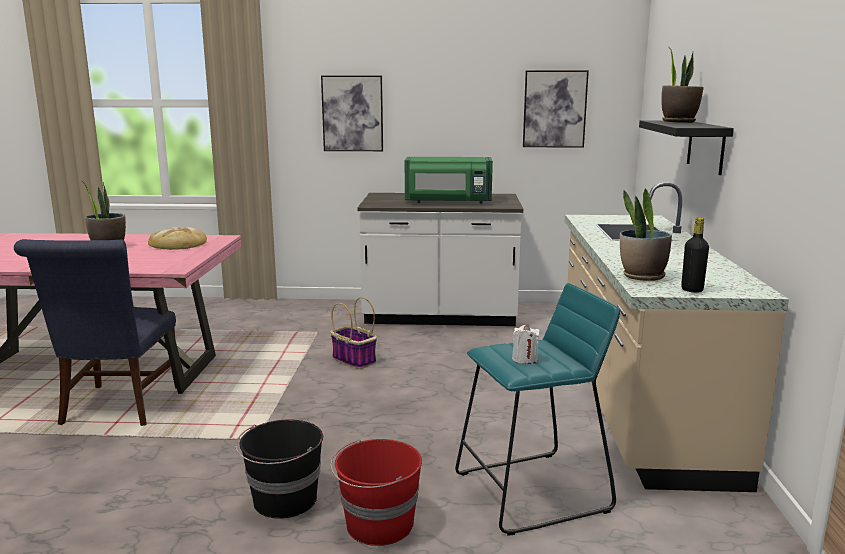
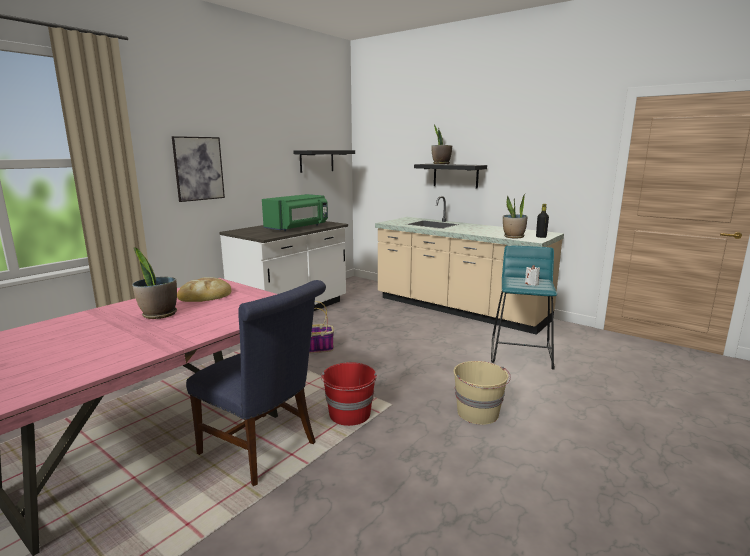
camera: 55 degrees left, 0 degrees up
(284, 500) = (478, 413): black bucket -> beige bucket
(378, 525) = (524, 394): red bucket -> red bucket (350, 415)
(554, 109) = (316, 161): picture -> black shelf

